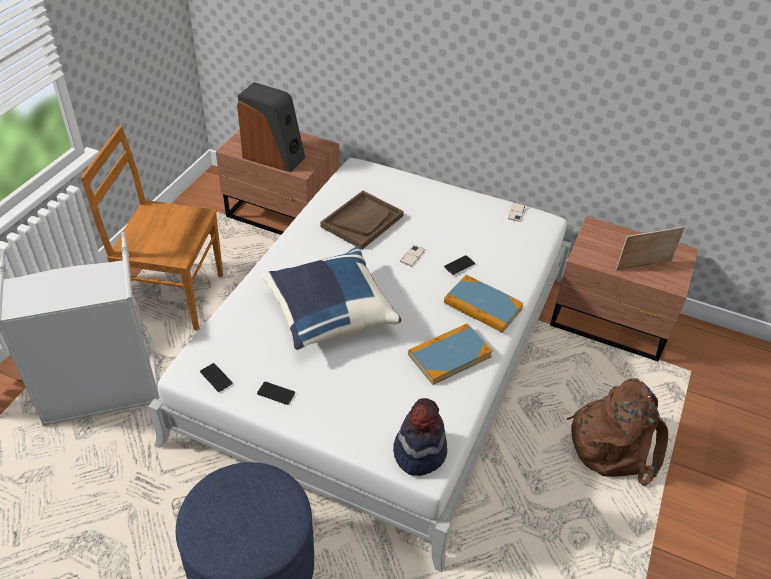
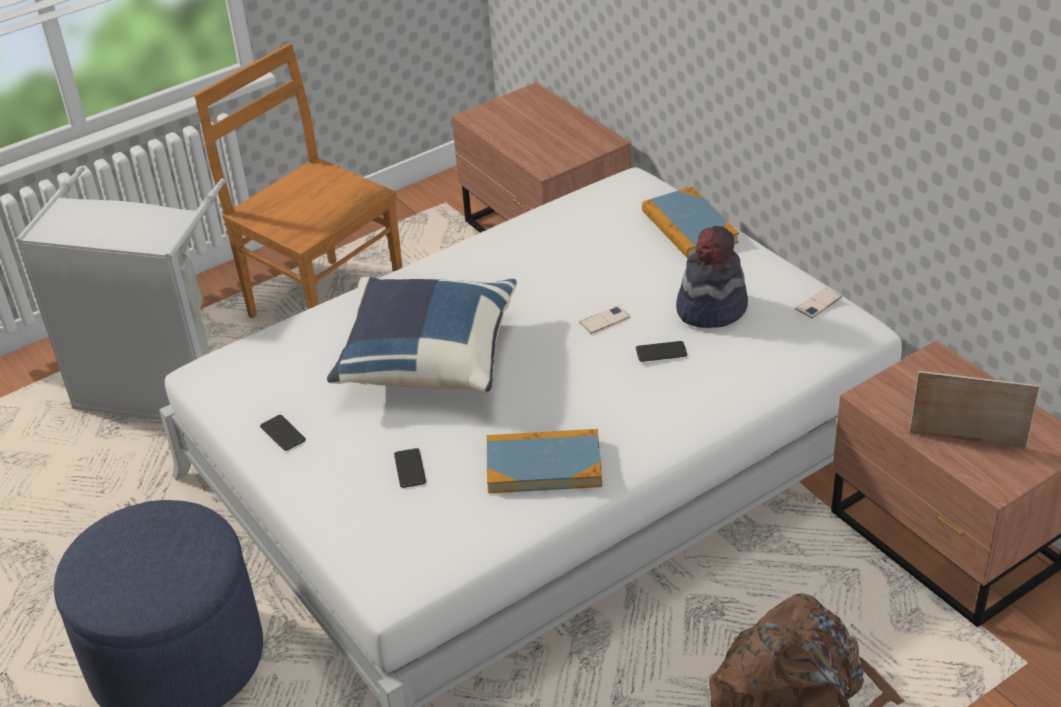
camera: 35 degrees right, 5 degrees down
(216, 378) = (229, 391): phone -> phone (410, 469)
(274, 156) = (523, 140): speaker -> none
(362, 221) = (573, 255): brown tray -> none
(419, 452) = (397, 566): hat -> hat (710, 308)
(482, 306) = (648, 417): book -> book (689, 227)

